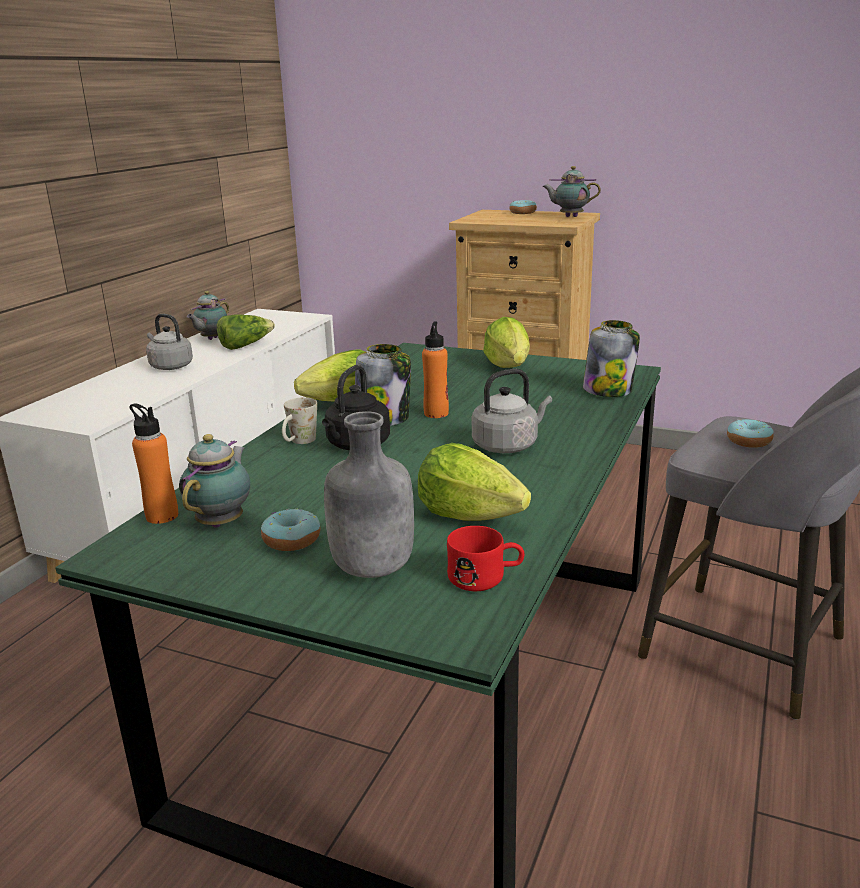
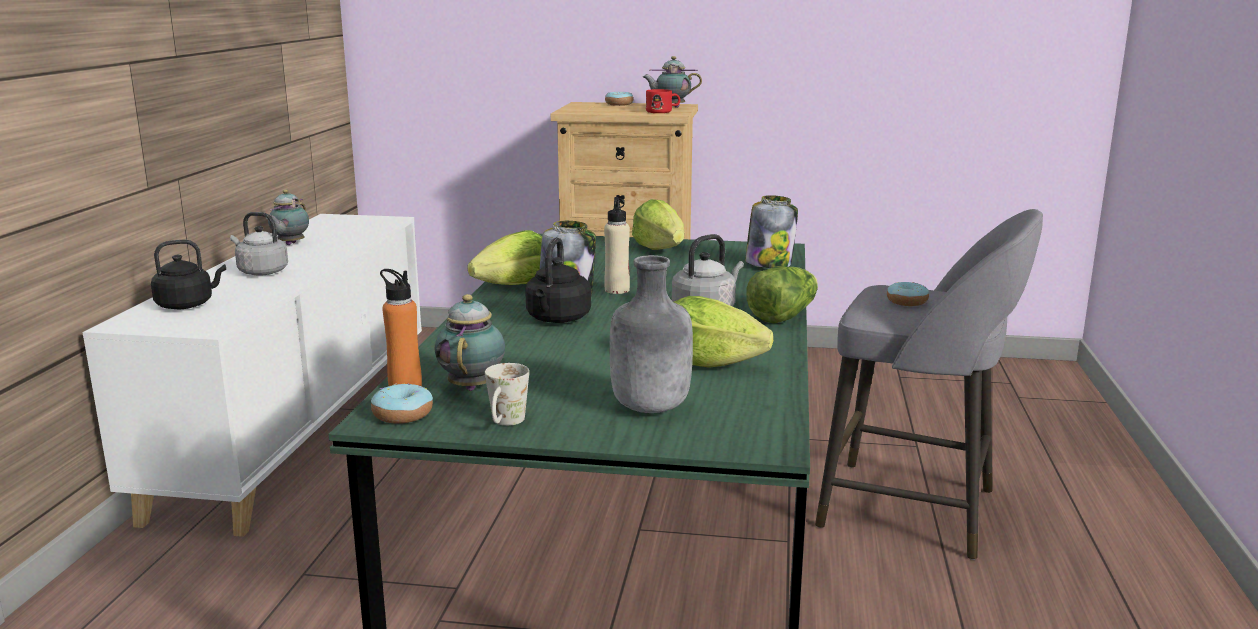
camera: 15 degrees left, 5 degrees down
(90, 397) = (188, 305): none -> black kettle
(245, 345) = (335, 249): lettuce -> lettuce (783, 315)
(292, 540) = (555, 394): donut -> donut (402, 414)
(299, 442) = (496, 320): white mug -> white mug (505, 424)
(436, 413) = (617, 290): orange bottle -> beige bottle
(486, 577) = (757, 405): red mug -> red mug (663, 111)

